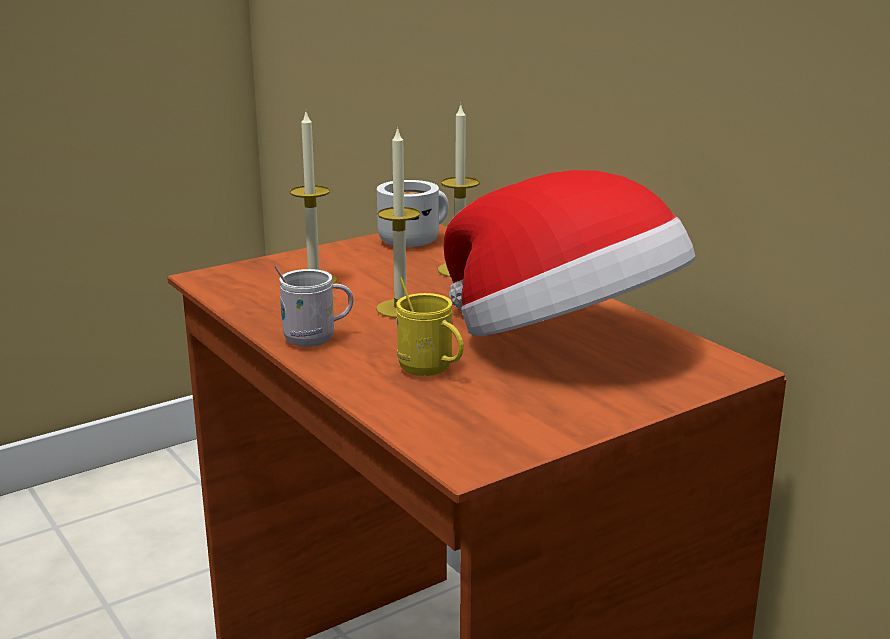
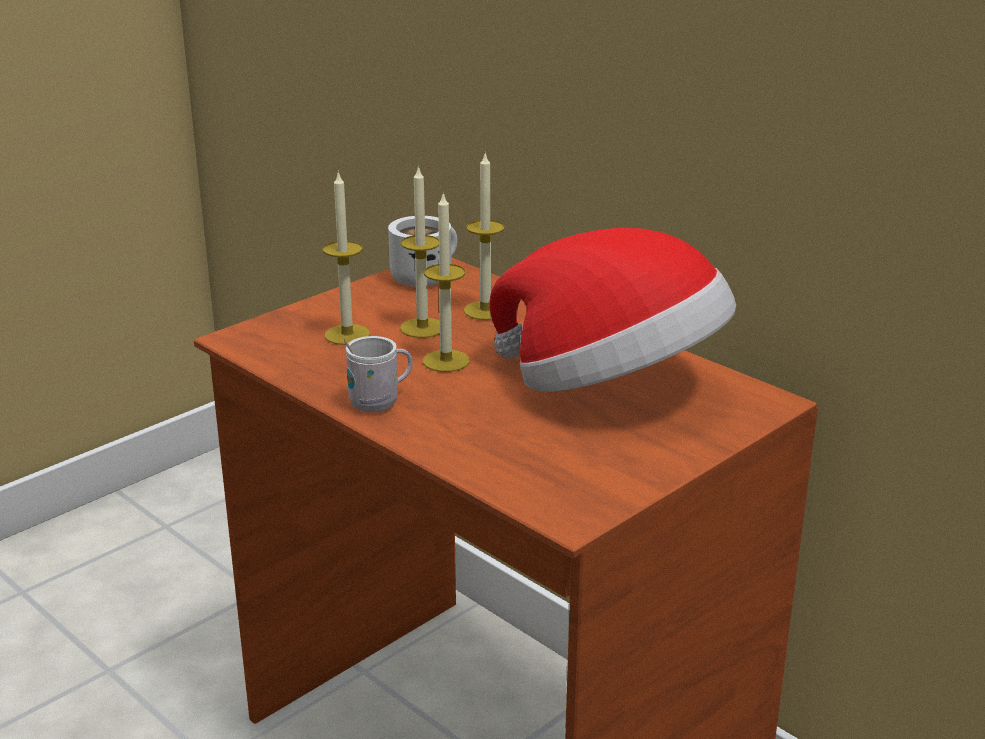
camera: 10 degrees left, 5 degrees up
(390, 280) = (422, 328): none -> candle
(431, 371) = (503, 429): yellow mug -> none

